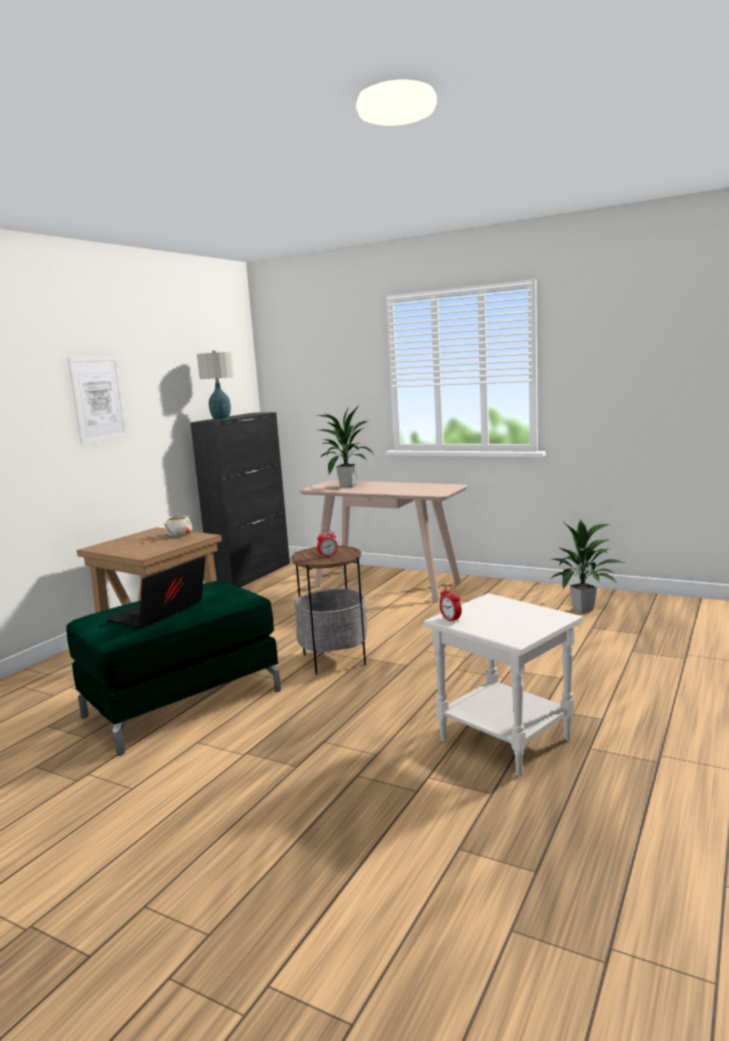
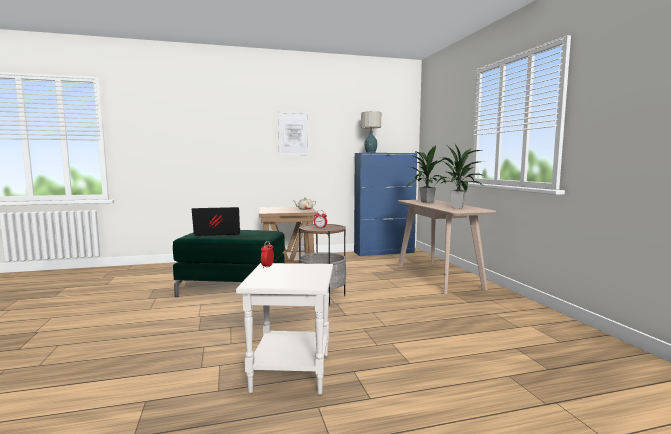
camera: 45 degrees right, 5 degrees down
(252, 575) = (384, 252): black cabinet -> blue cabinet
(584, 609) = (540, 335): potted plant -> potted plant (458, 207)

